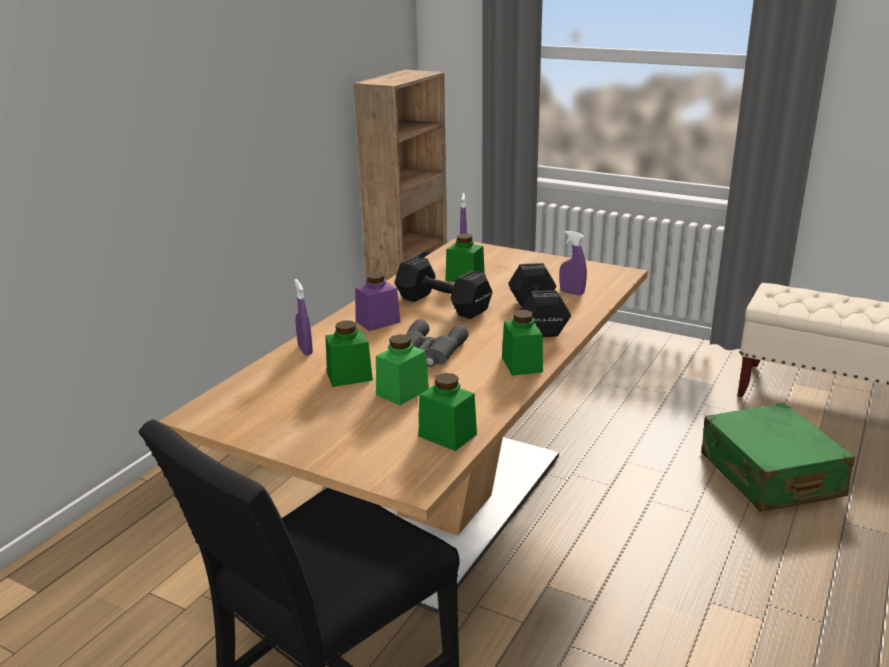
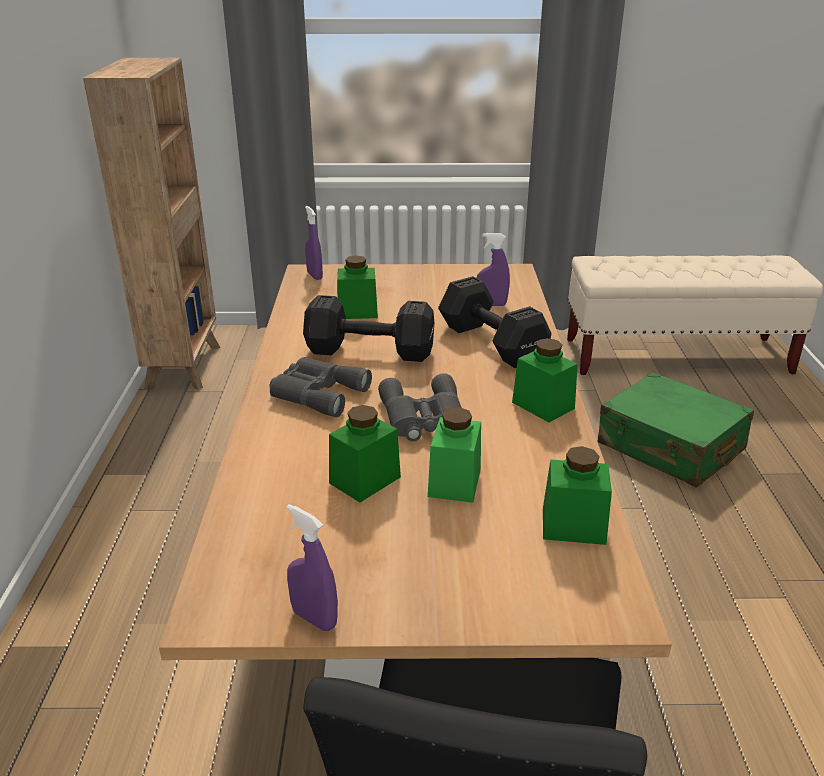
camera: 30 degrees left, 5 degrees up
(305, 350) = (265, 458): purple spray bottle -> purple spray bottle (314, 618)
(378, 322) = (316, 392): purple jar -> grey binoculars

